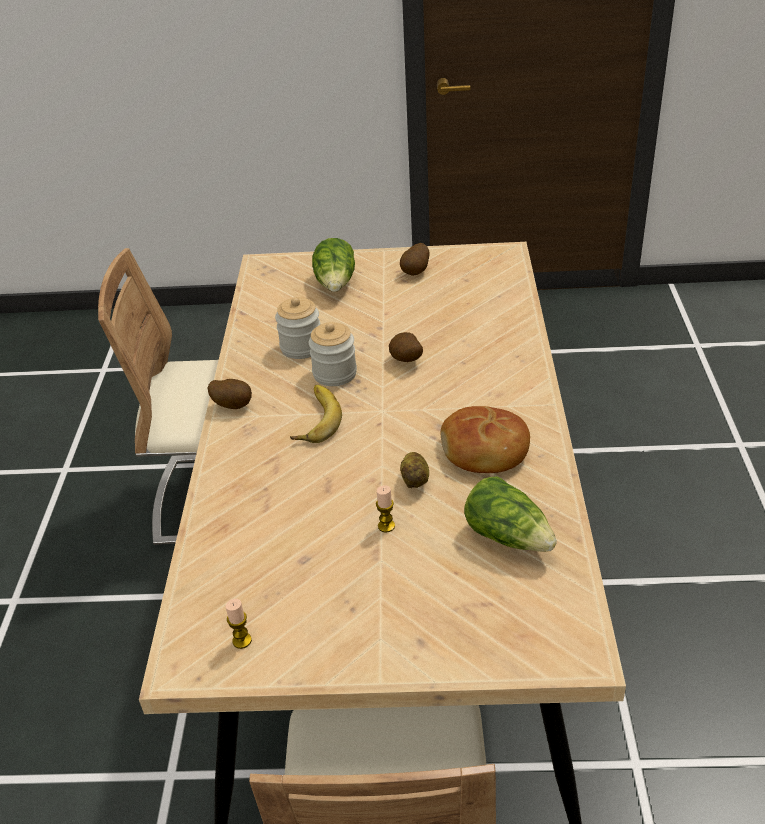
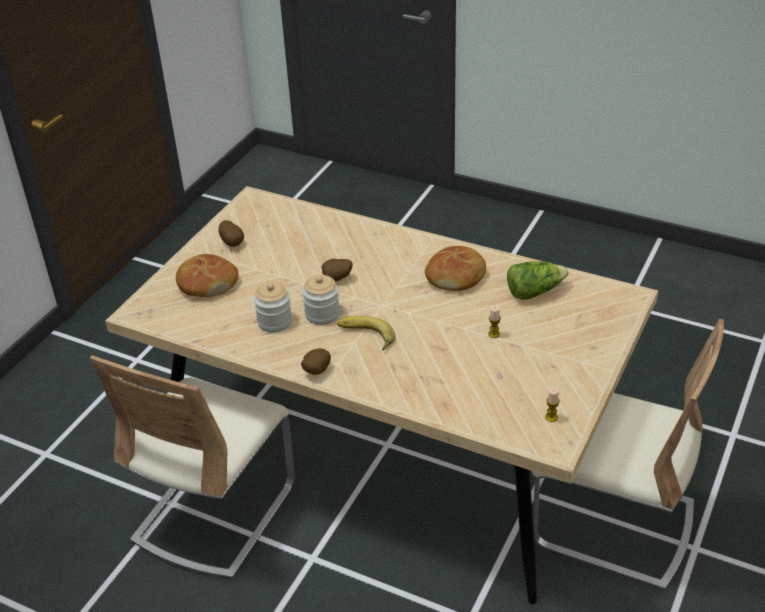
camera: 65 degrees left, 0 degrees up
(336, 284) = (207, 283): lettuce -> bread
(416, 479) = (461, 310): potato -> none

